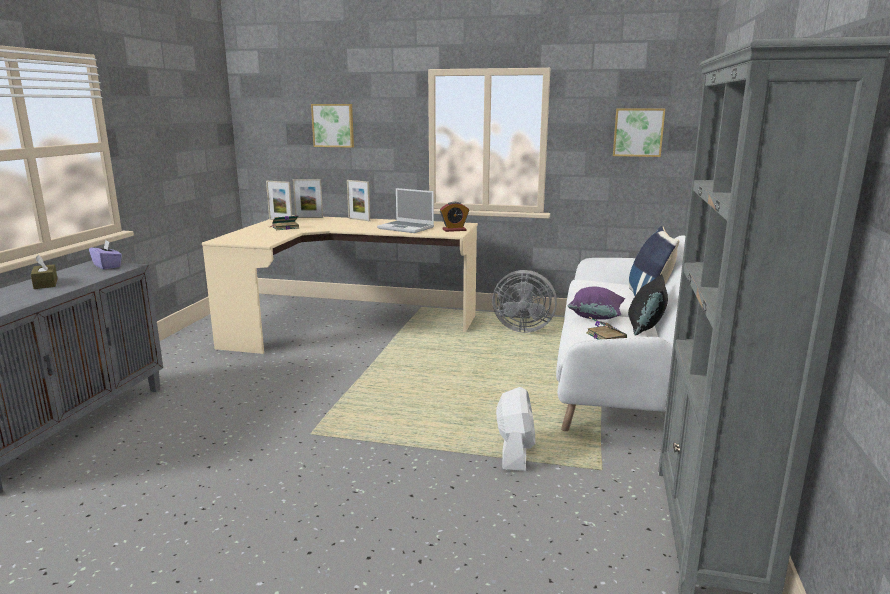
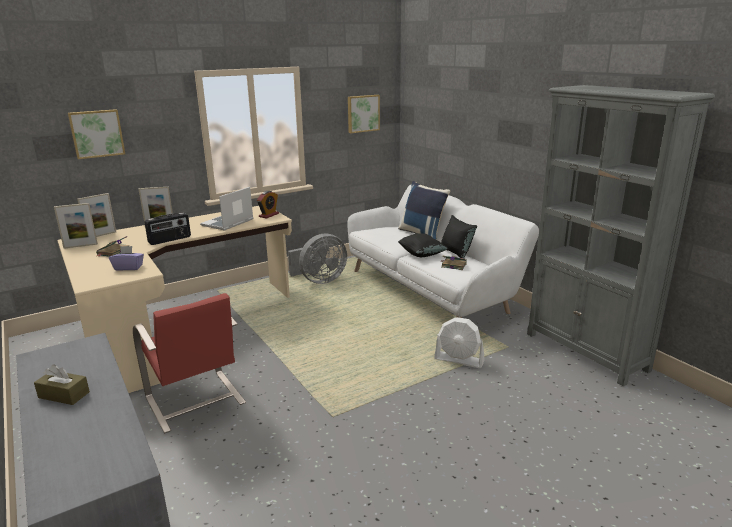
camera: 45 degrees left, 5 degrees up
(107, 266) = (66, 351): purple tissue box -> purple tissue box (128, 267)
(256, 375) = (195, 401): none -> red chair
(336, 229) = (170, 240): none -> radio
(407, 228) = (227, 223): laptop -> laptop turned 135 degrees clockwise
(515, 452) = (459, 360): white fan -> white fan turned 150 degrees clockwise
(595, 317) = (422, 254): purple pillow -> black pillow

